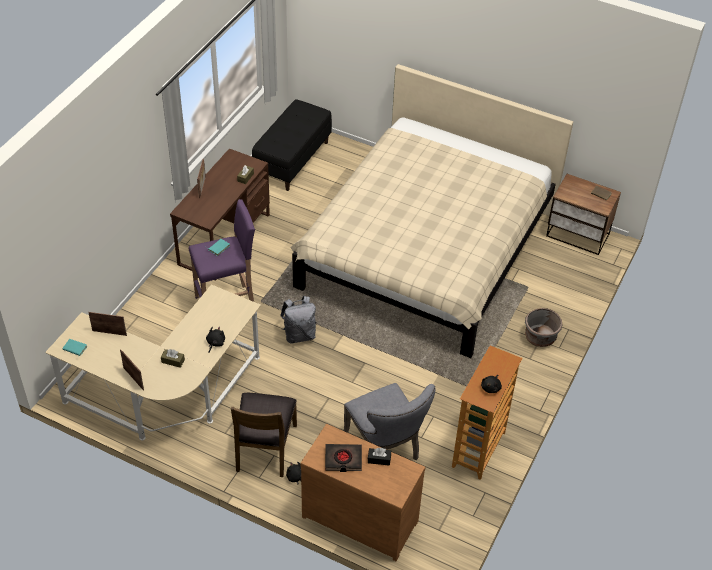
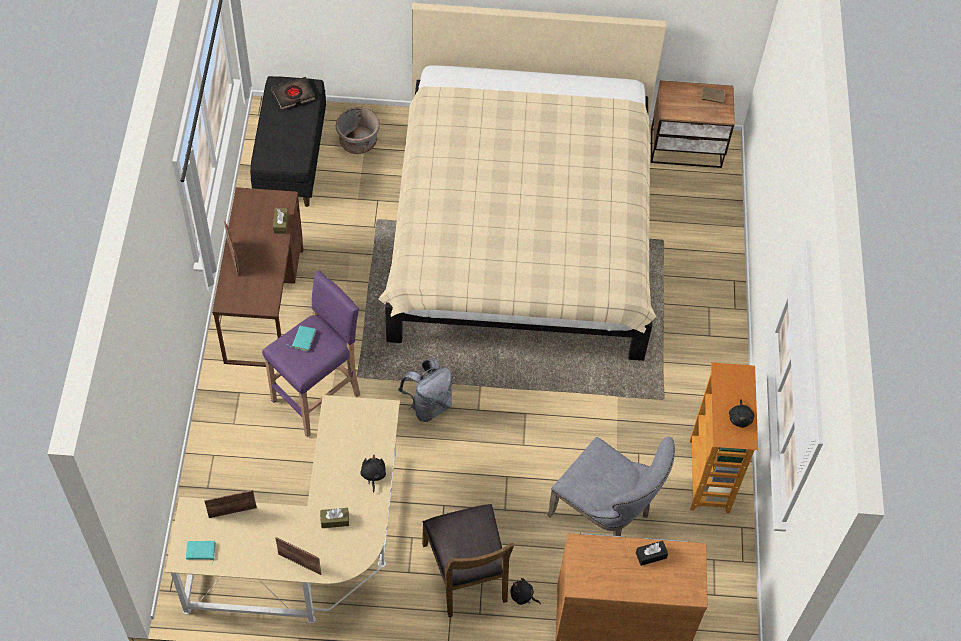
camera: 25 degrees left, 10 degrees up
(343, 459) = (611, 572): black book -> black book (293, 95)
(540, 337) = (707, 303): grey planter -> grey planter (358, 142)

